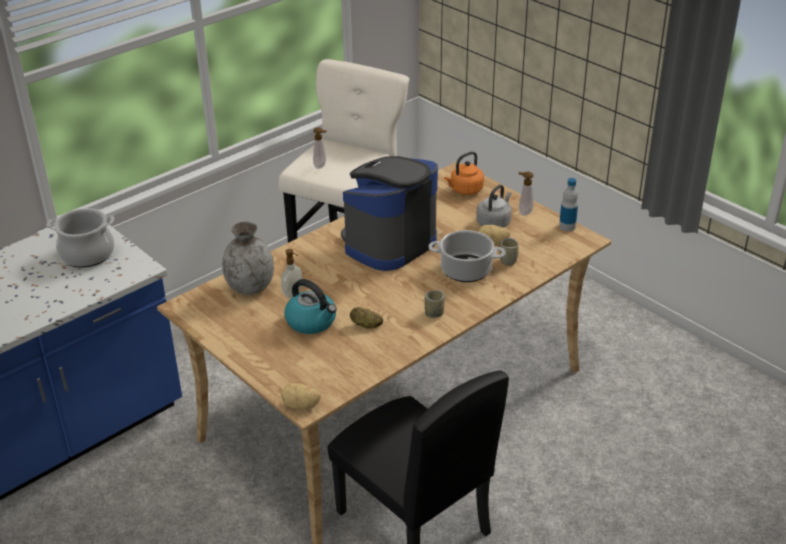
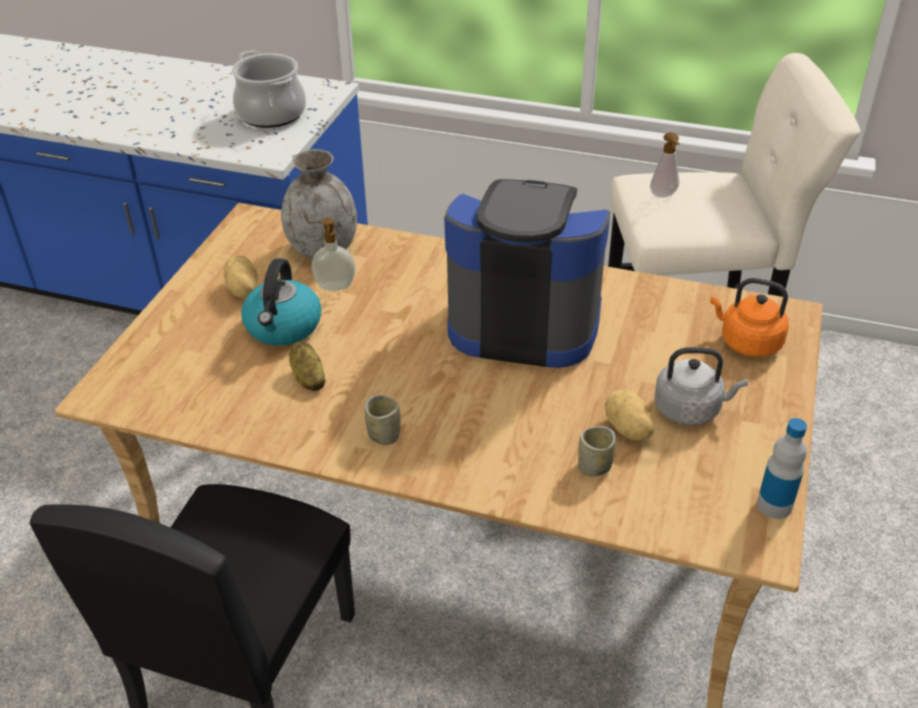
camera: 60 degrees right, 5 degrees up
(301, 406) = (95, 390): potato -> potato (242, 290)
(466, 270) = (526, 428): cooking pot -> none
(524, 212) = (758, 433): soap dispenser -> none

